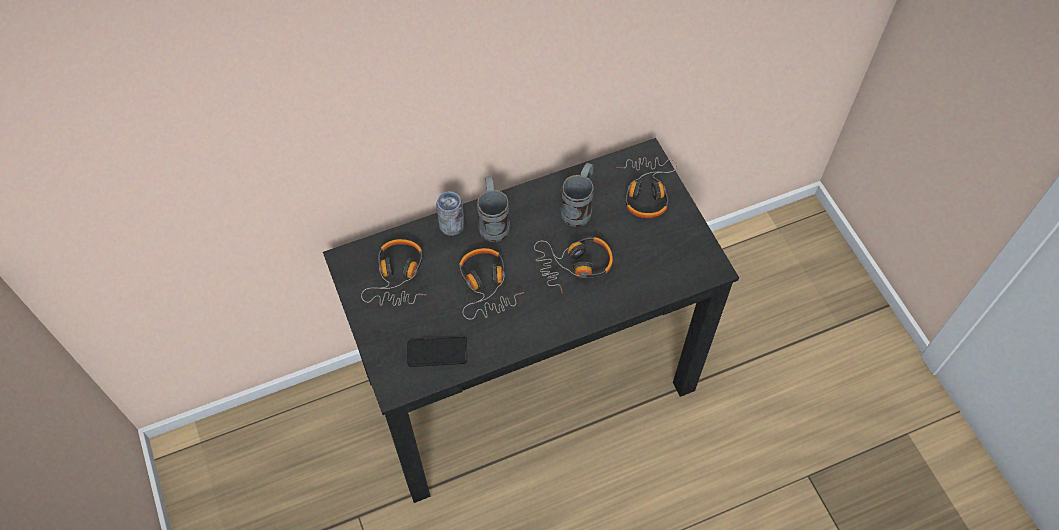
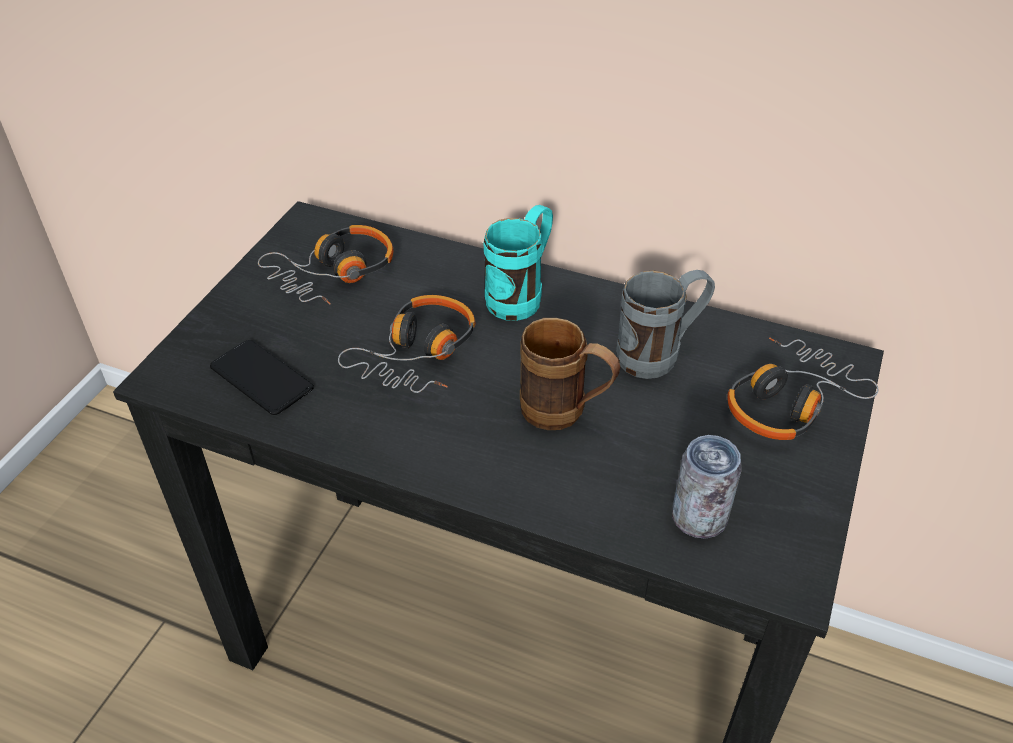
camera: 45 degrees right, 15 degrees down
(451, 225) = (466, 266): can -> can (699, 517)
(493, 222) = (522, 295): grey mug -> turquoise mug
(574, 265) = (565, 414): headphones -> brown mug

